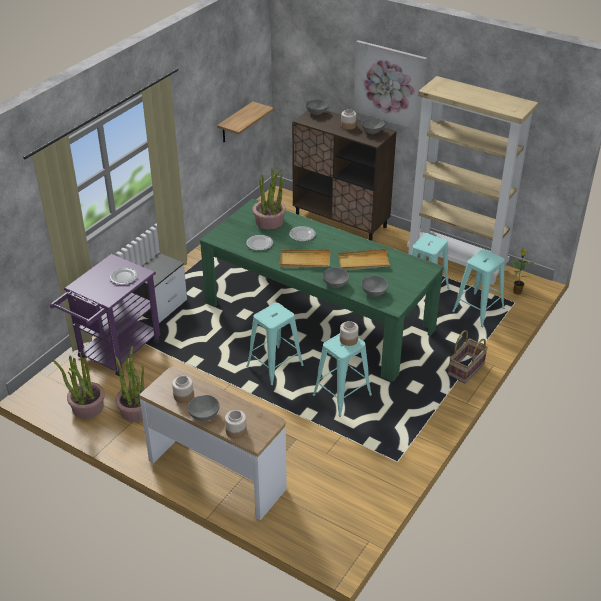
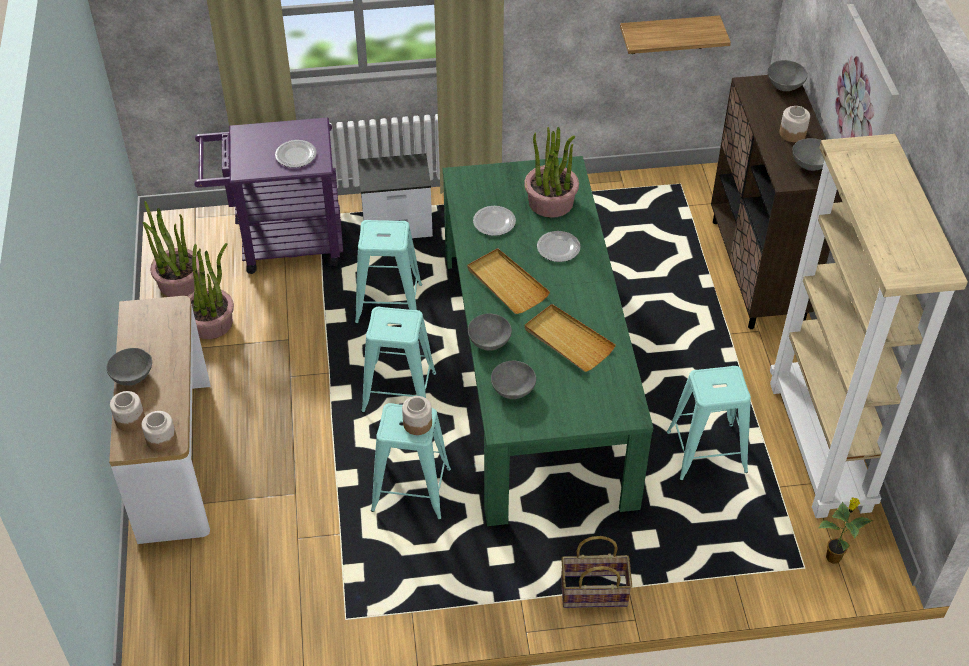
camera: 50 degrees right, 10 degrees up
(183, 396) = (148, 338): jar -> jar (161, 439)
(478, 310) = (736, 534): turquoise stool -> turquoise stool (389, 304)

